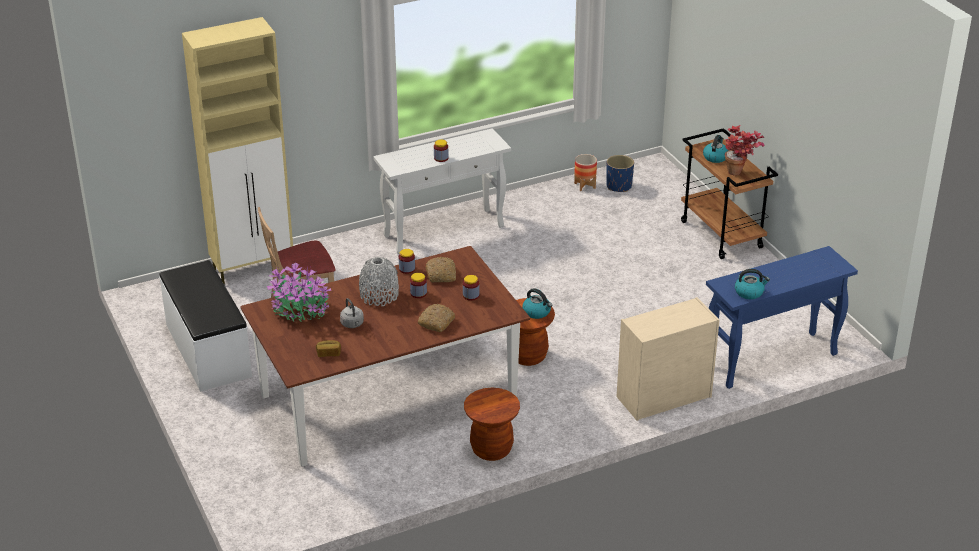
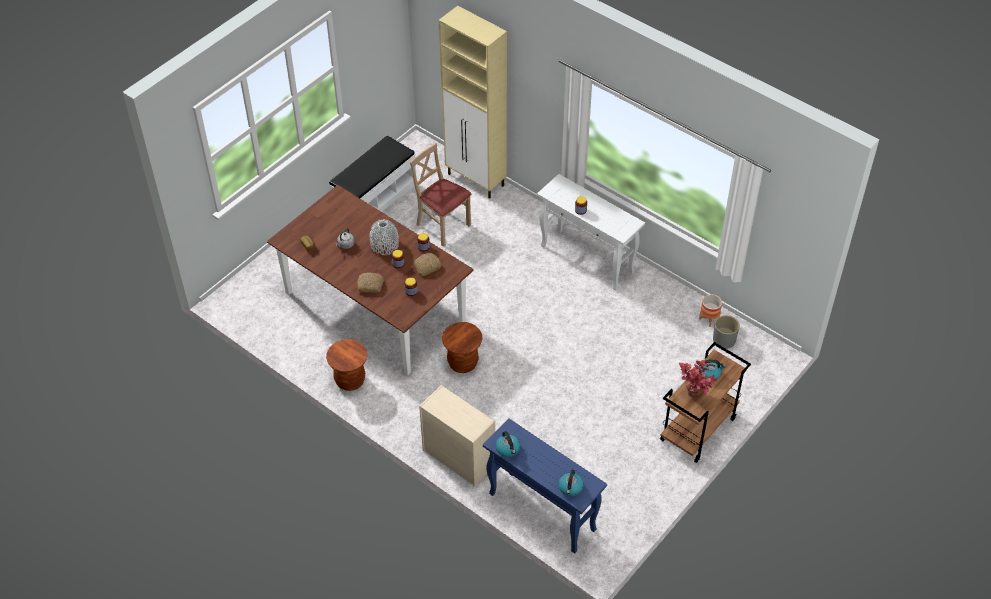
camera: 65 degrees right, 15 degrees up
(300, 310) = (347, 214): potted plant -> none
(537, 312) = (465, 341): kettle -> kettle (570, 488)
(619, 186) = (724, 340): blue planter -> grey planter

